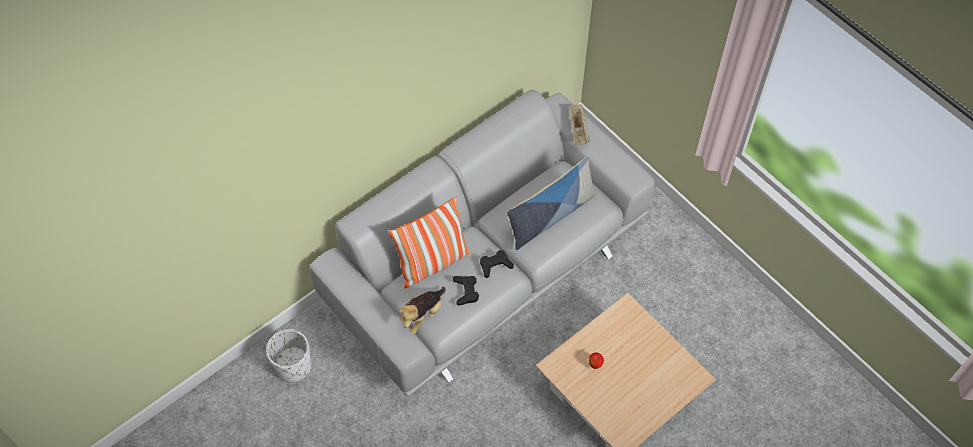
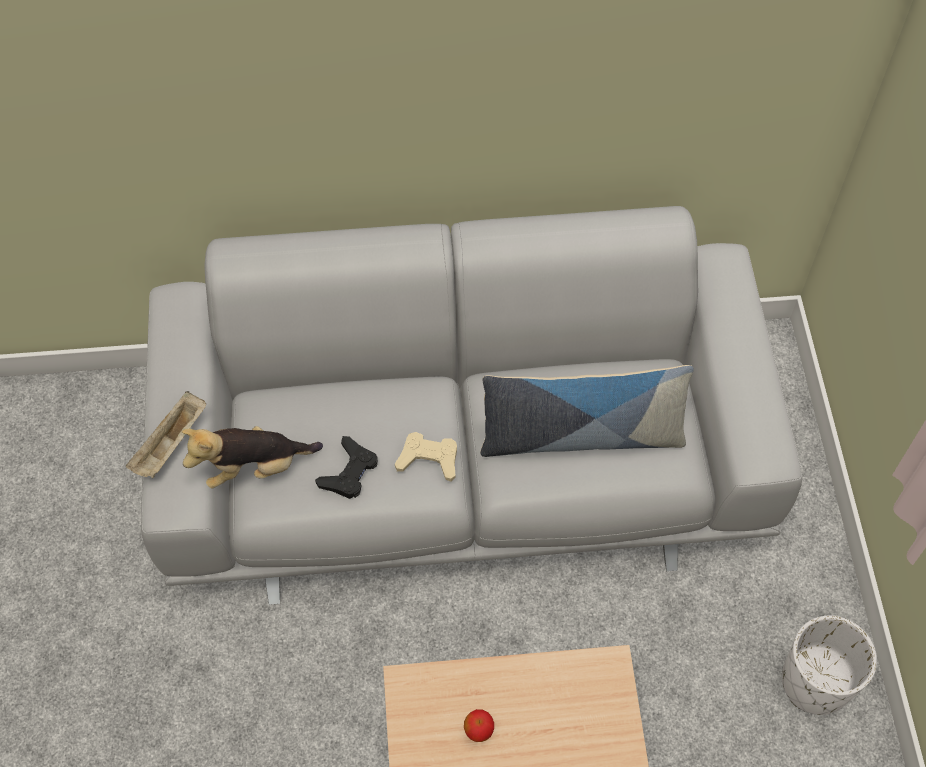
camera: 35 degrees right, 0 degrees up
(293, 366) = (80, 436): white planter -> white planter (815, 682)
(433, 263) = (340, 397): pillow -> none
(495, 265) = (428, 459): black game controller -> beige game controller
(578, 130) = (730, 321): beige tray -> beige tray (171, 445)

